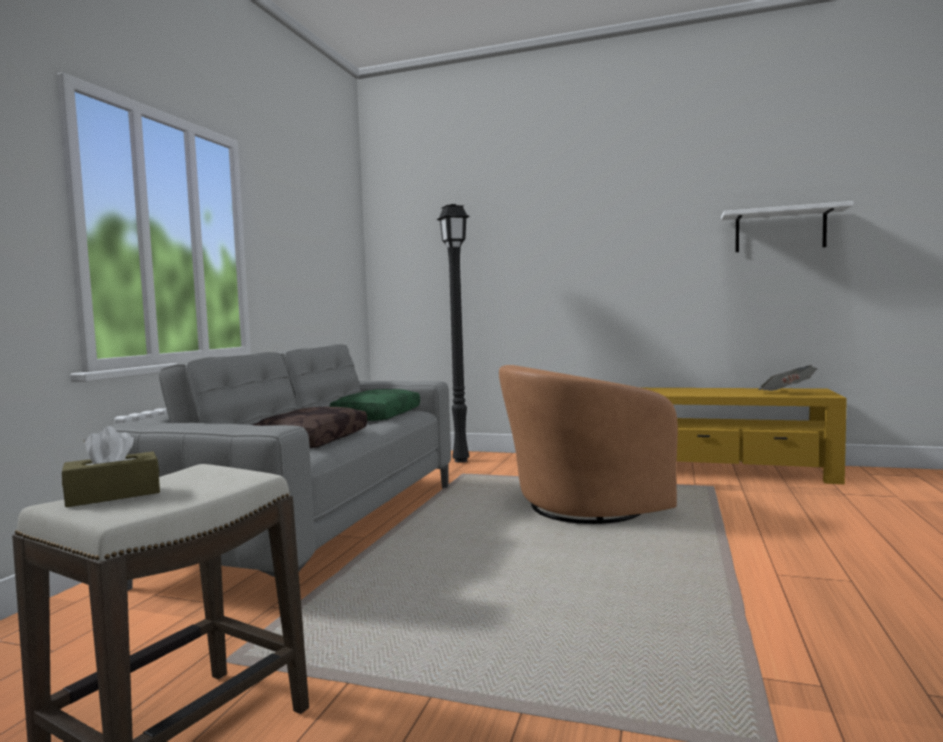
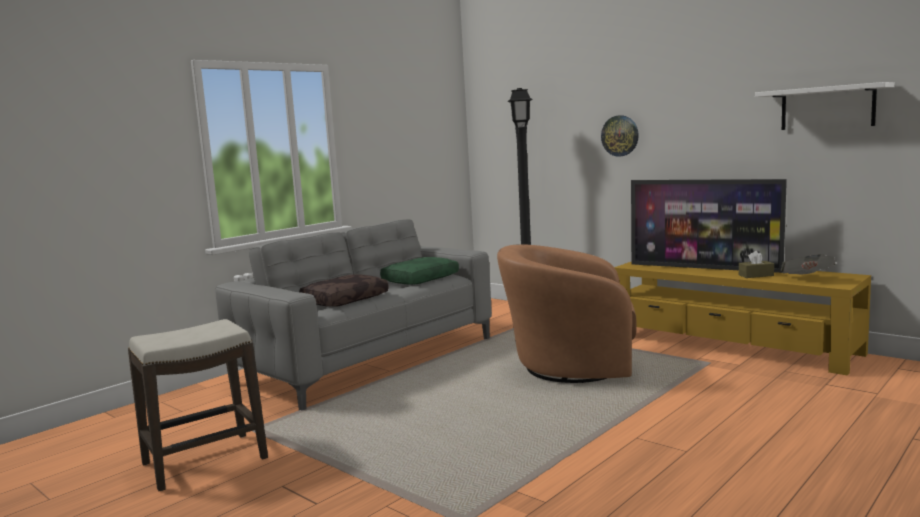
camera: 25 degrees right, 5 degrees up
(113, 495) = (166, 334): brown tissue box -> brown tissue box (756, 275)
(559, 261) = (620, 136): none -> wall clock
(672, 391) = (704, 268): none -> television

